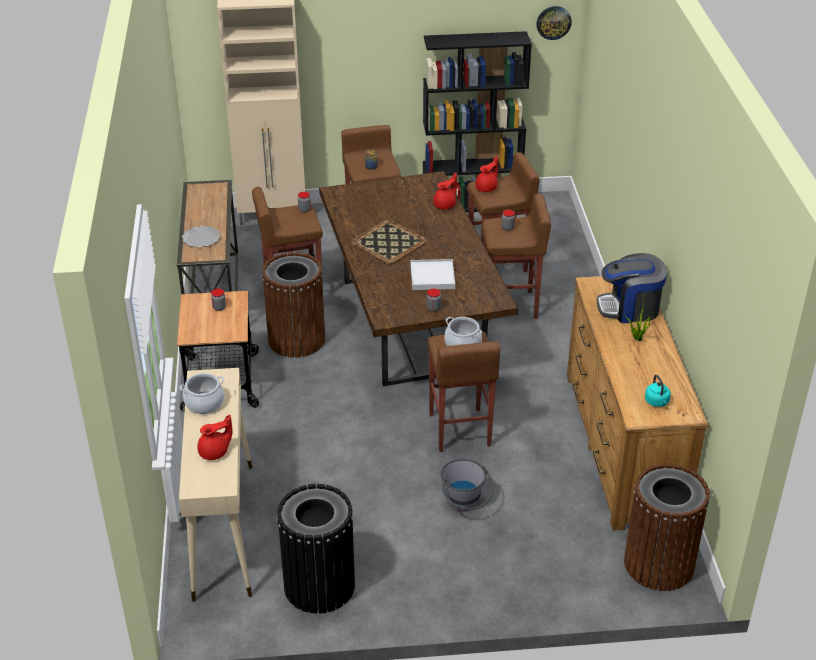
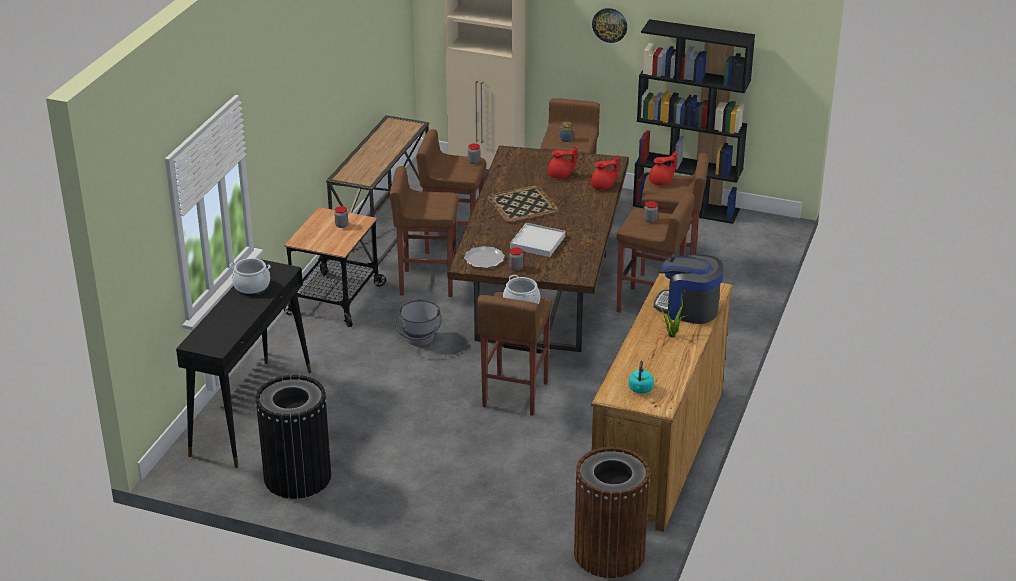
camera: 25 degrees right, 5 degrees down
(201, 238) = (363, 164): plate -> plate (484, 259)
(215, 452) = (231, 323): red teapot -> red teapot (560, 175)
(223, 529) = (252, 412): beige console table -> black console table
(296, 339) = (427, 283): brown trash can -> brown stool
(465, 505) = (470, 455): grey bucket -> grey bucket (419, 342)
(553, 22) = (785, 30): wall clock -> wall clock (610, 25)

